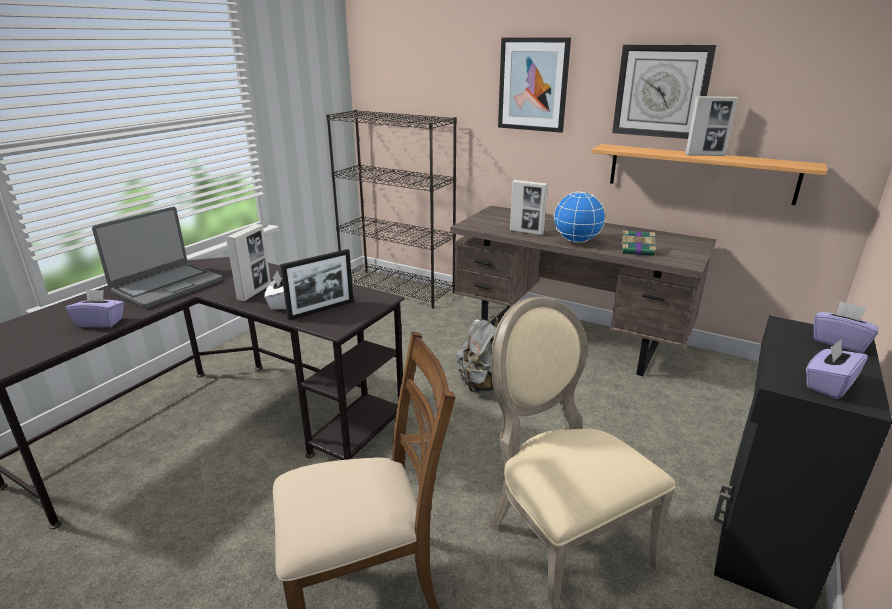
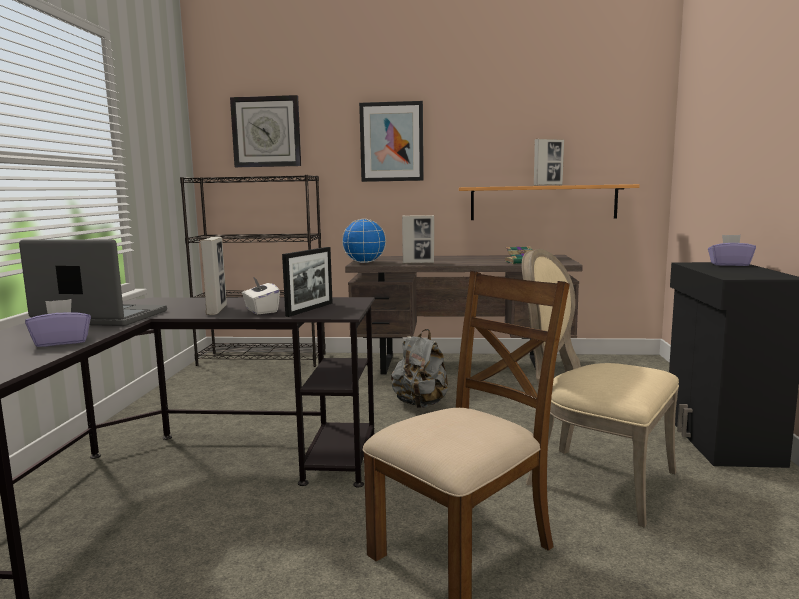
camera: 25 degrees left, 15 degrees down
(167, 286) = (101, 318): laptop -> laptop turned 90 degrees counterclockwise
(577, 241) = (467, 262): globe -> globe (365, 262)
(661, 91) = (503, 140): wall clock -> wall clock (266, 132)
(828, 385) = (755, 274): purple tissue box -> none

